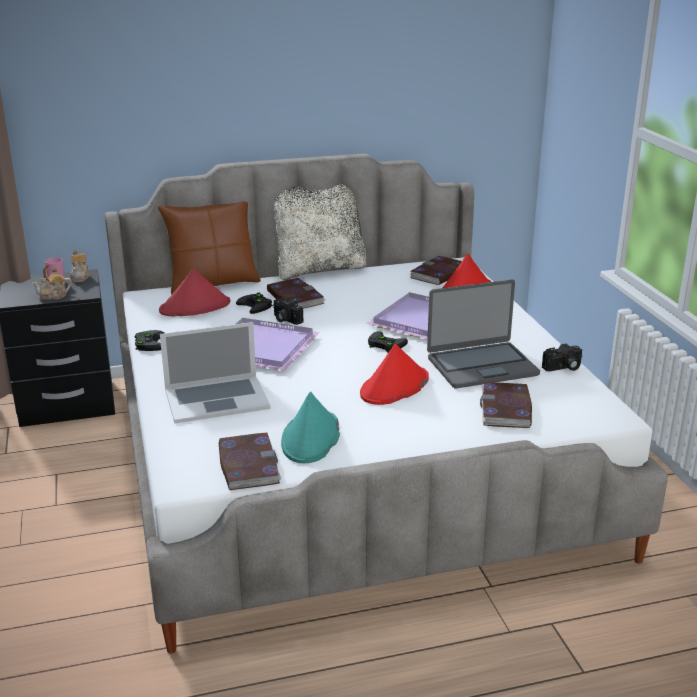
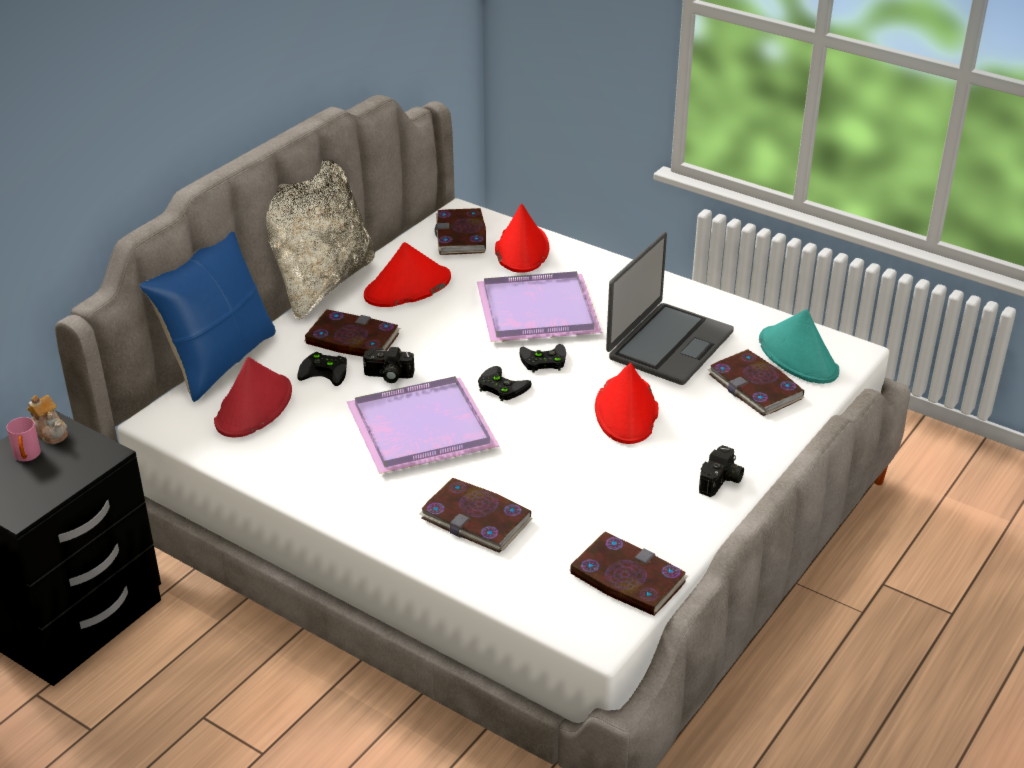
camera: 40 degrees left, 10 degrees up
(54, 296) = (66, 478): teapot -> none
(149, 343) = (281, 485): black game controller -> black game controller (500, 387)
(213, 283) = (219, 361): brown pillow -> blue pillow
(216, 399) = (476, 519): laptop -> book
(311, 438) = (638, 514): turquoise hat -> turquoise hat (798, 357)
(365, 286) = (407, 288): none -> red hat
(563, 368) = (740, 312): camera -> camera (721, 482)

